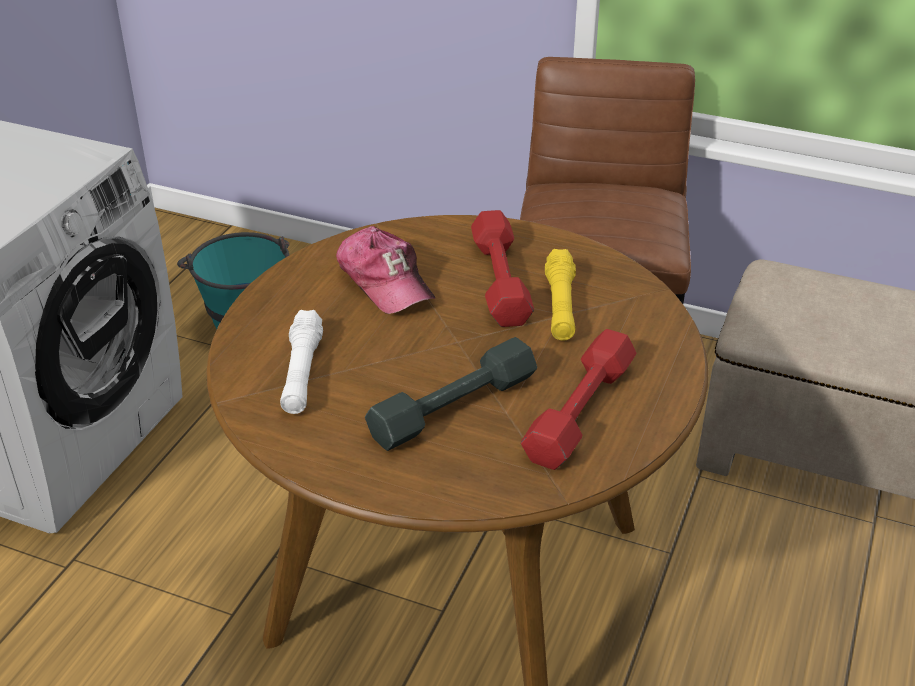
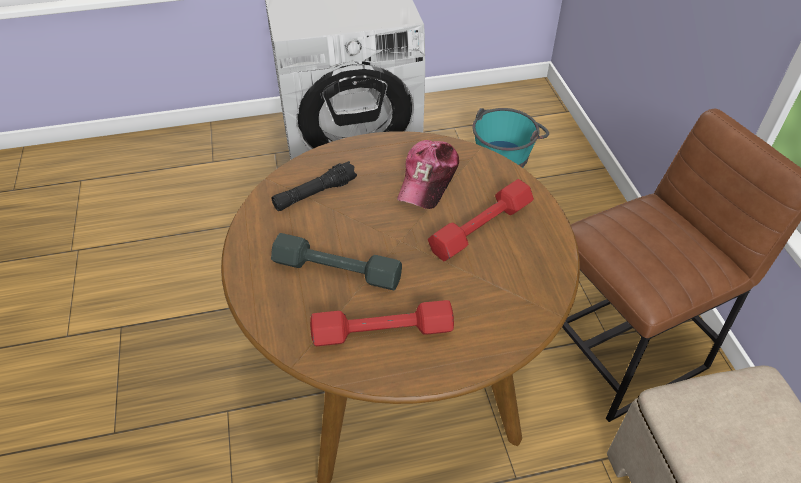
camera: 55 degrees right, 10 degrees up
(302, 373) = (315, 194): white flashlight -> black flashlight
(560, 305) = (483, 269): yellow flashlight -> none

